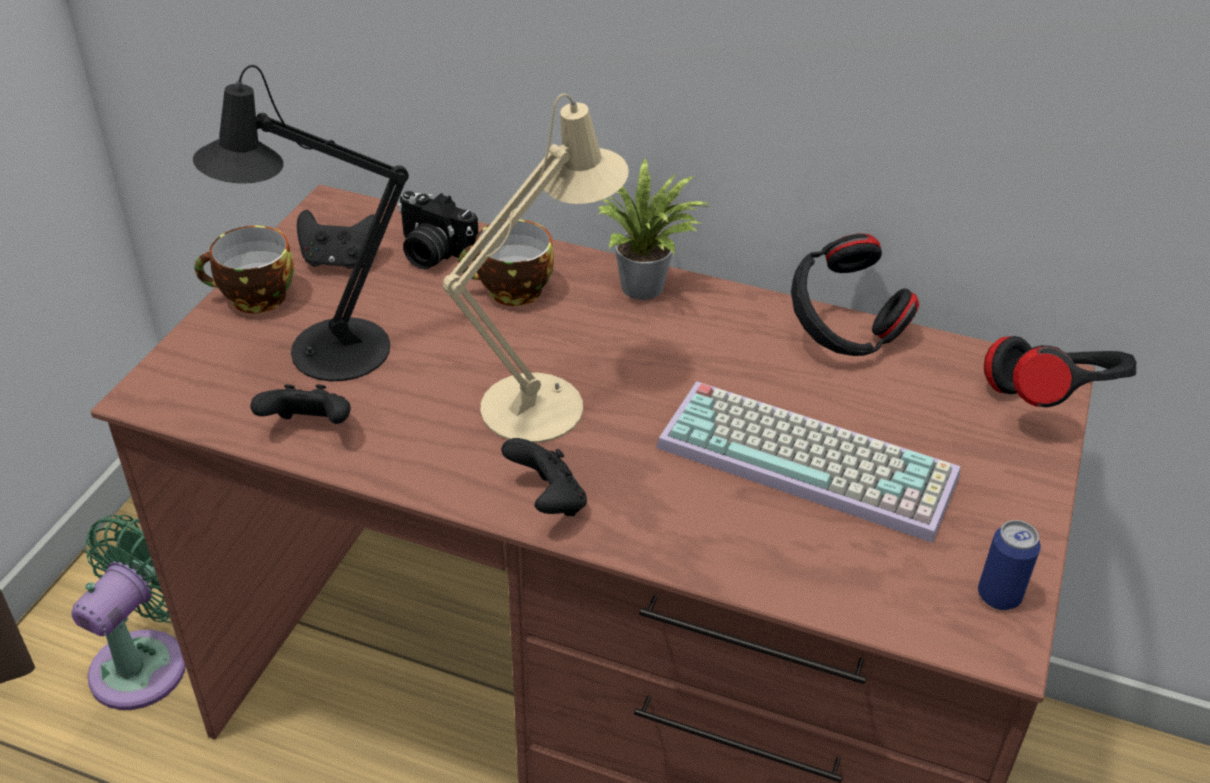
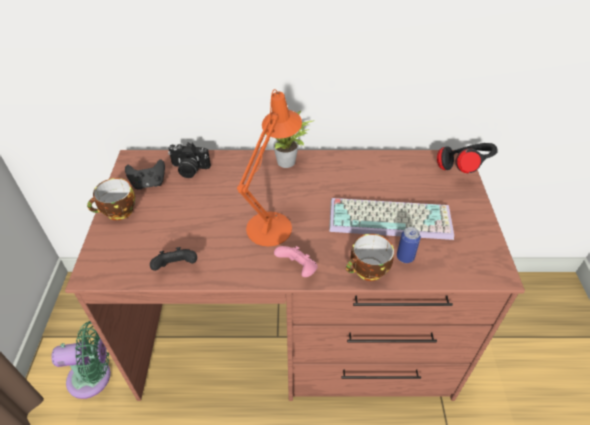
camera: 20 degrees left, 5 degrees up
(146, 662) = (94, 377): green fan -> green fan turned 75 degrees clockwise
(325, 353) = (165, 229): black table lamp -> none
(511, 292) = (232, 178): cup -> cup (368, 271)
(544, 400) = (272, 224): beige table lamp -> orange table lamp
(548, 501) = (298, 269): black game controller -> pink game controller
(843, 334) = (374, 161): black headphones -> none
(999, 596) = (488, 254): can -> can (405, 257)

